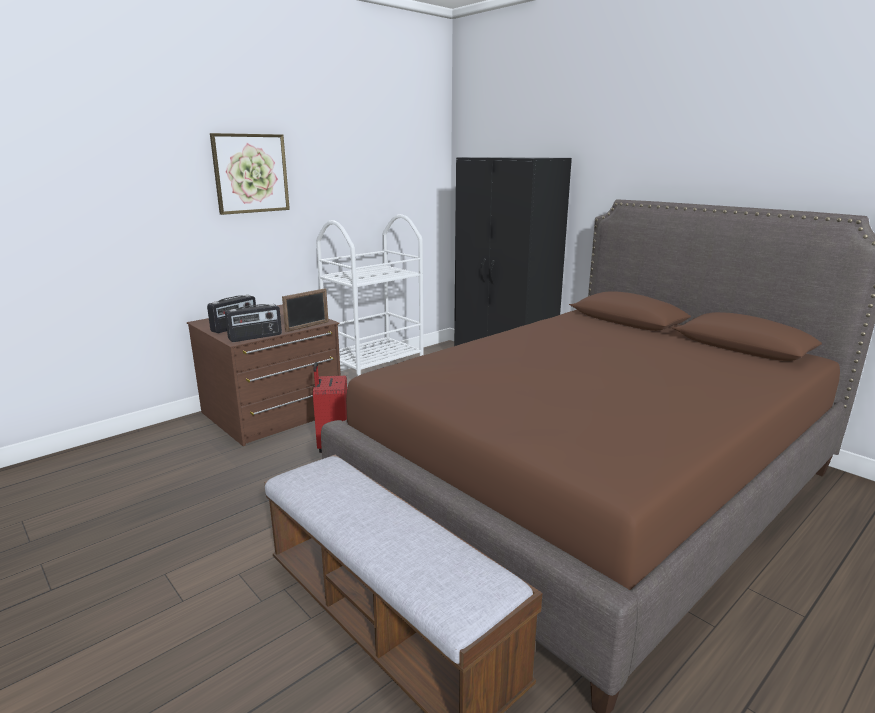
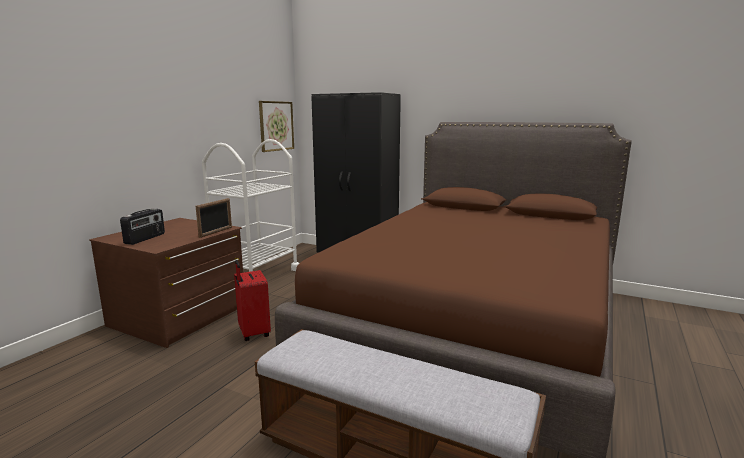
camera: 20 degrees left, 5 degrees down
(251, 173) = (144, 101): picture -> picture (276, 126)
(255, 337) = (174, 244): radio -> none

